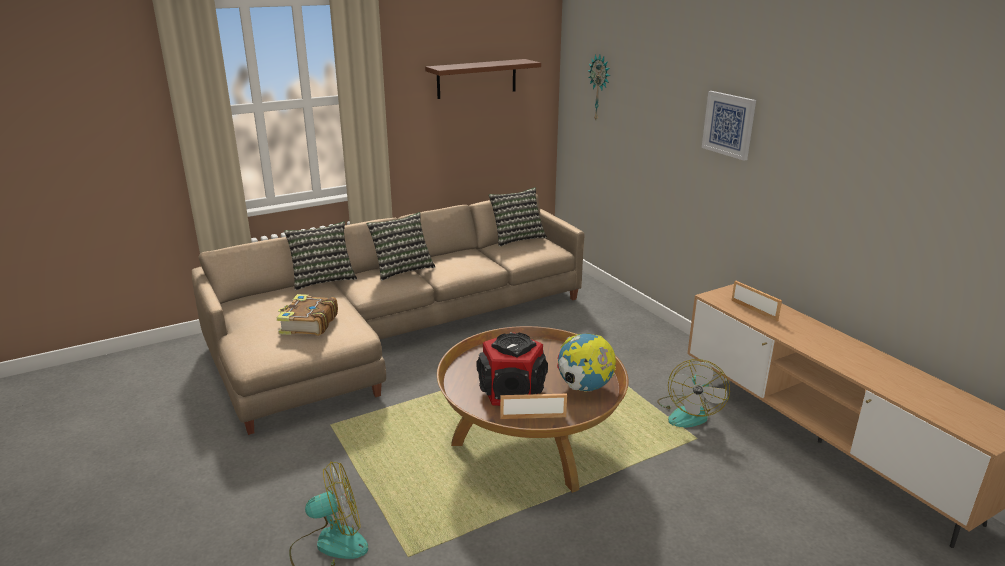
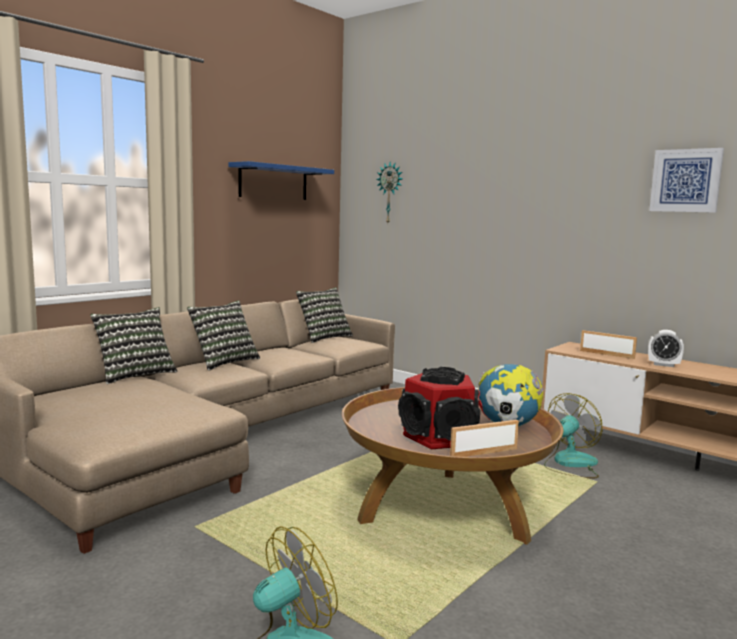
camera: 20 degrees left, 15 degrees down
(308, 324) = (149, 406): book -> none
(477, 78) = (273, 182): brown shelf -> blue shelf
(689, 413) = (569, 464): fan -> fan turned 135 degrees counterclockwise
(729, 124) = (542, 198): picture -> picture (685, 180)
(798, 335) = (663, 365): none -> alarm clock

